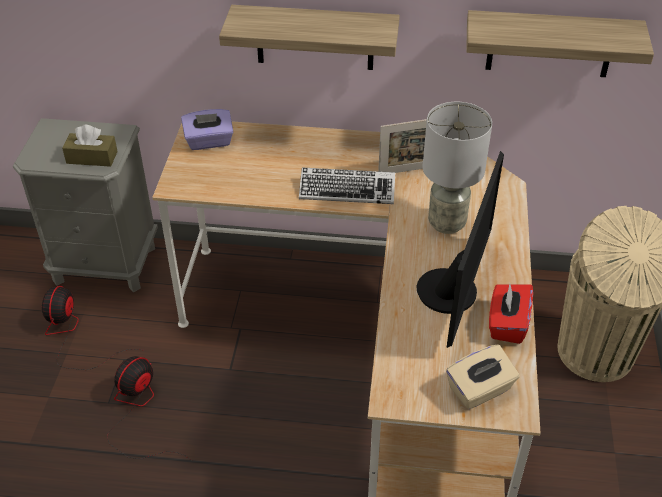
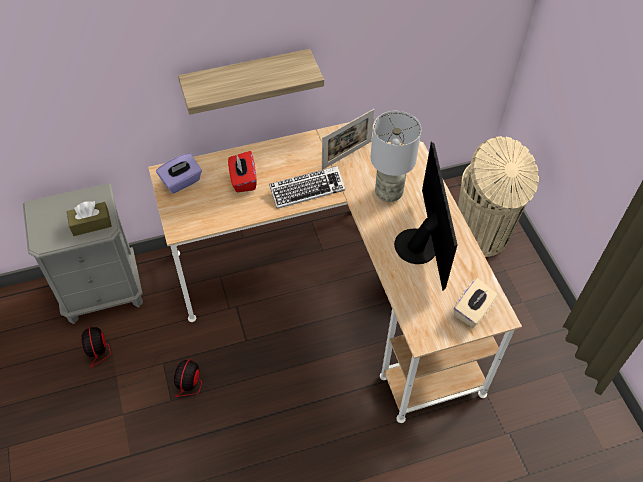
camera: 25 degrees left, 10 degrees up
(507, 324) = (465, 257): red tissue box -> red tissue box (243, 180)
(550, 44) = (418, 40): shelf -> none

